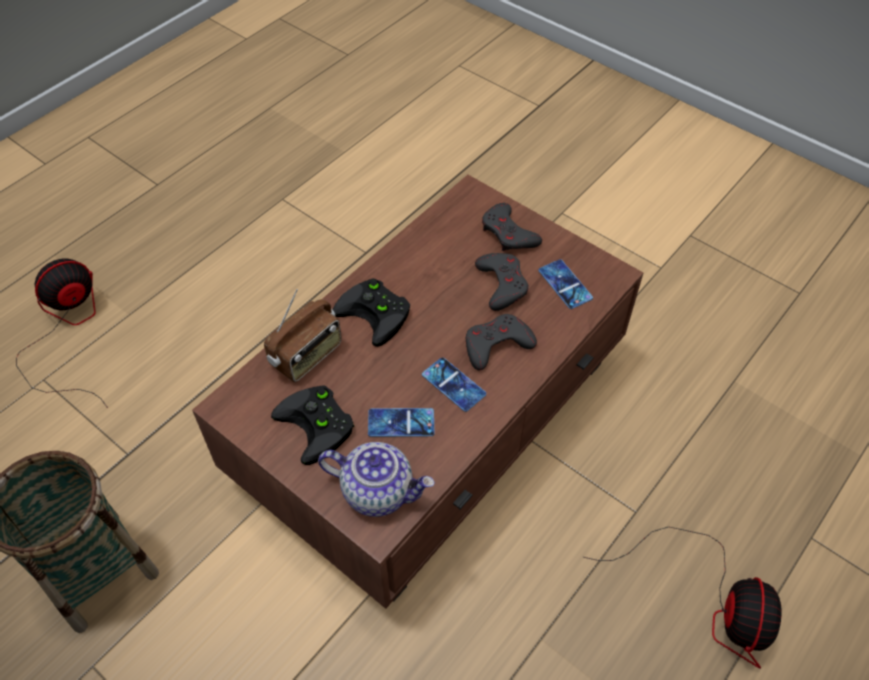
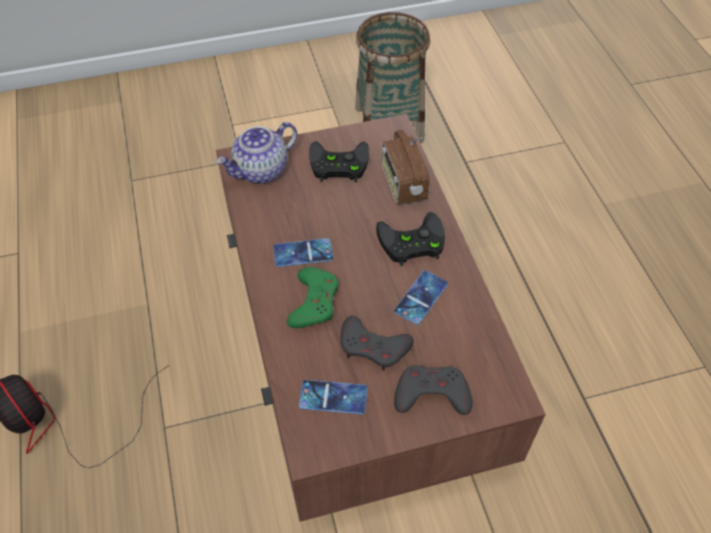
camera: 125 degrees right, 0 degrees up
(68, 332) = (605, 166): fan -> none
(401, 423) = (299, 206): phone -> phone (421, 297)
(496, 345) = (314, 302): grey game controller -> green game controller

